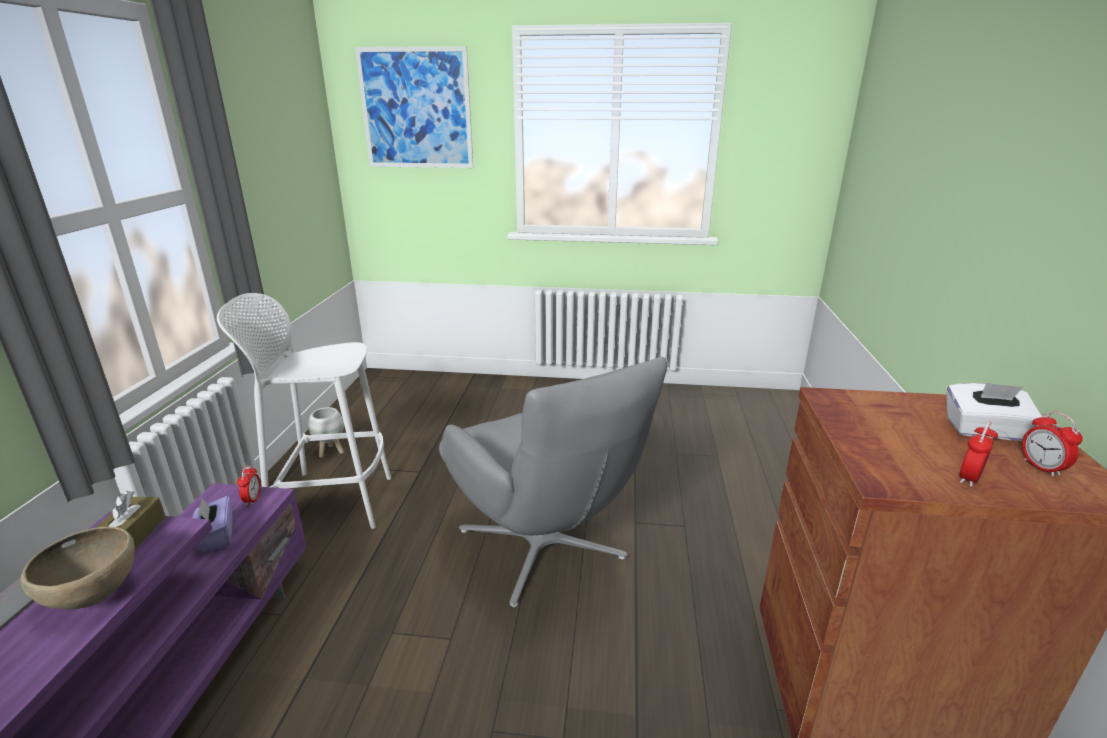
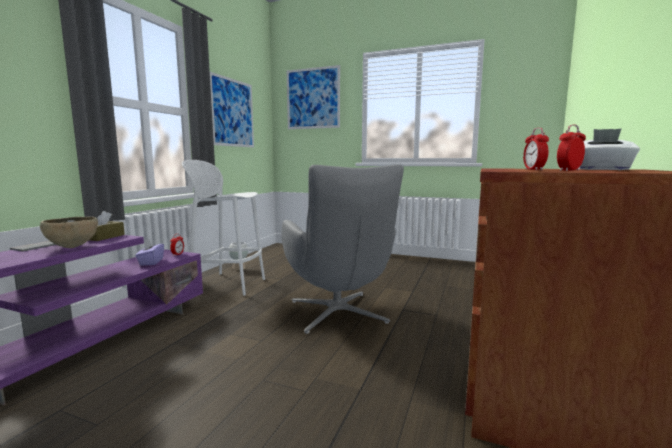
camera: 15 degrees right, 15 degrees down
(268, 160) = (232, 113): none -> picture
(1041, 468) = (633, 171): alarm clock -> alarm clock (533, 170)

